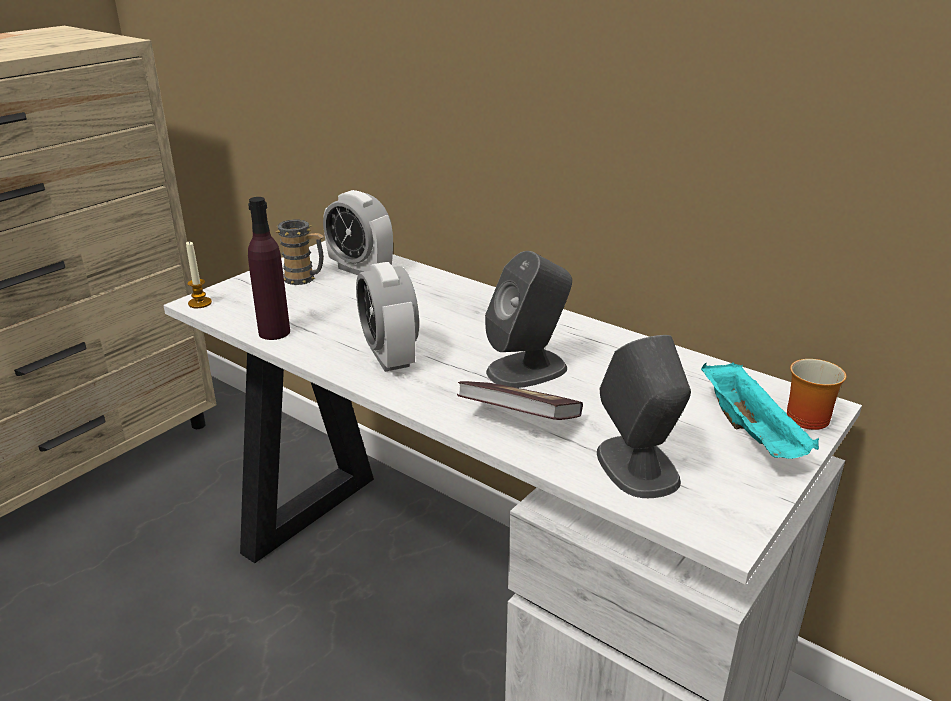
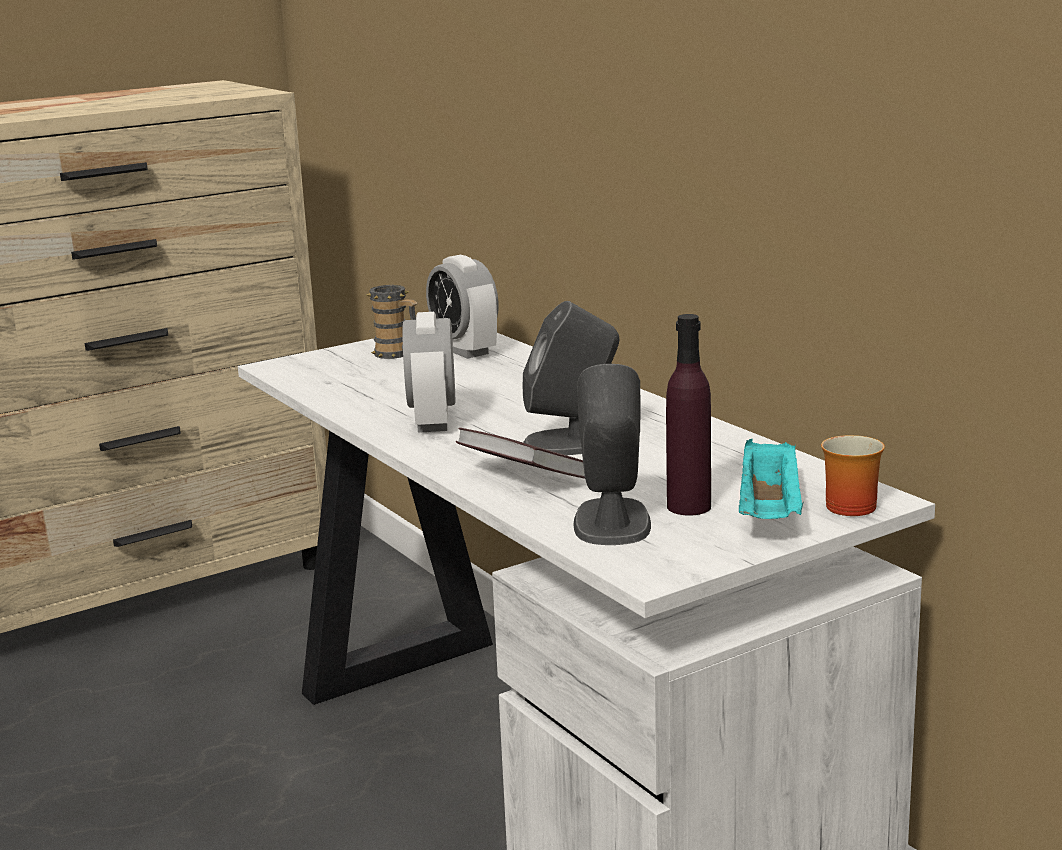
camera: 20 degrees right, 10 degrees down
(200, 303) = (274, 367): candle -> none
(274, 332) = (331, 394): purple bottle -> purple bottle (689, 506)

